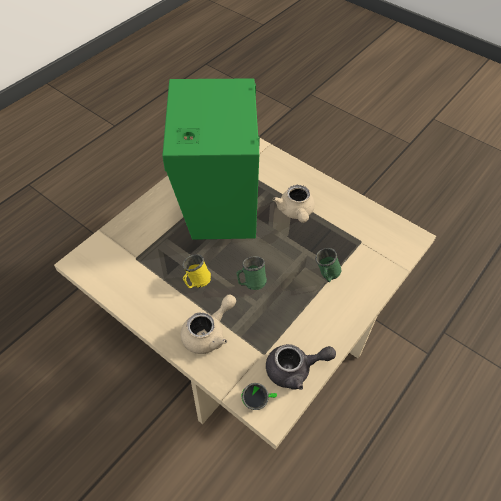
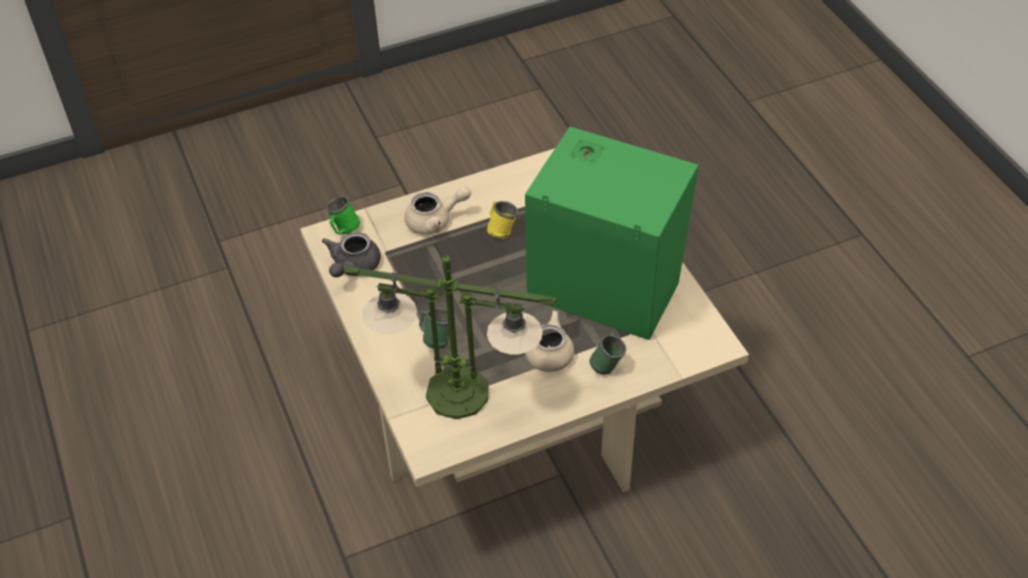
camera: 120 degrees right, 5 degrees down
(209, 333) = (435, 221): beige teapot -> beige teapot turned 90 degrees counterclockwise
(250, 282) = (470, 272): green mug -> green mug (607, 363)
(360, 241) = (459, 393): none -> table lamp

